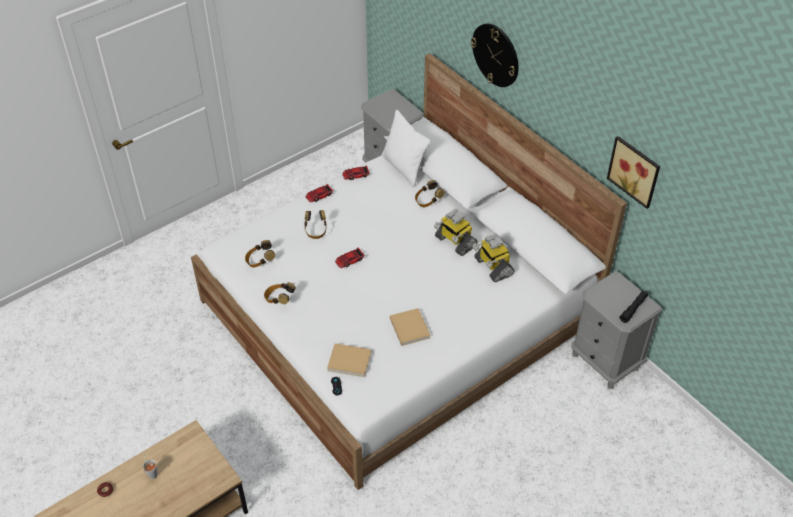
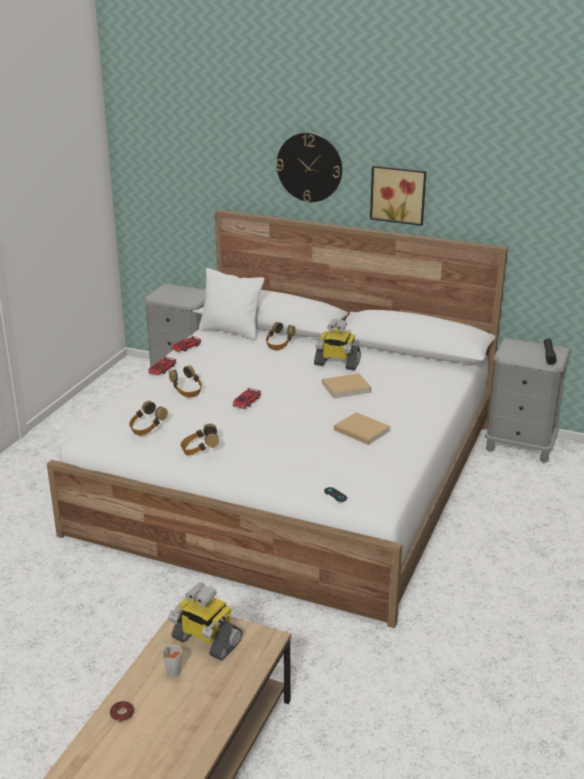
camera: 30 degrees left, 20 degrees down
(350, 361) = (330, 471): beige book -> beige book (348, 387)
(492, 267) = (391, 369): toy robot -> toy robot (205, 641)
(635, 170) = (510, 206): picture -> picture (398, 194)

